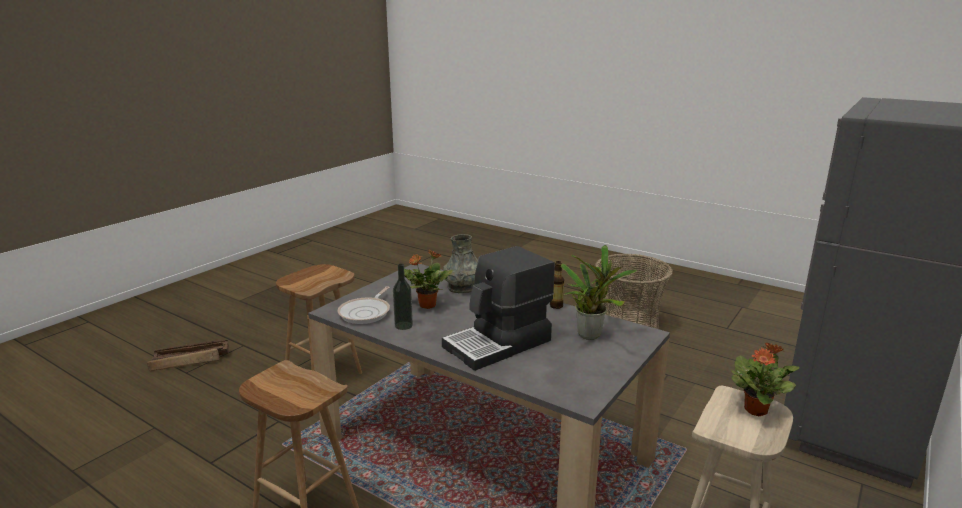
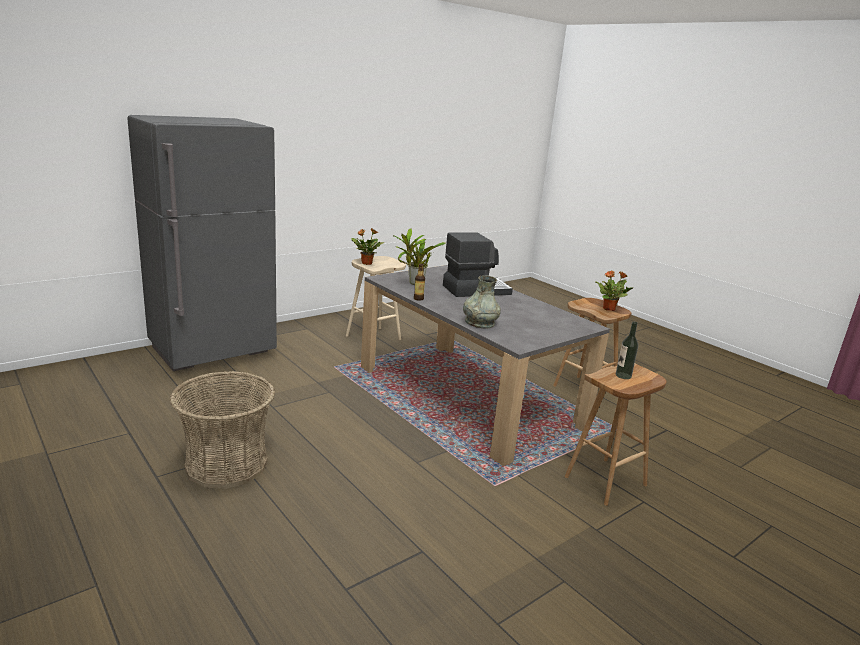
camera: 165 degrees left, 0 degrees up
(191, 360) = (783, 544): crate -> none
(366, 312) = (563, 320): frying pan -> none
(403, 325) = (535, 308): bottle -> bottle (623, 375)
(426, 305) = (516, 316): potted plant -> potted plant (609, 309)

